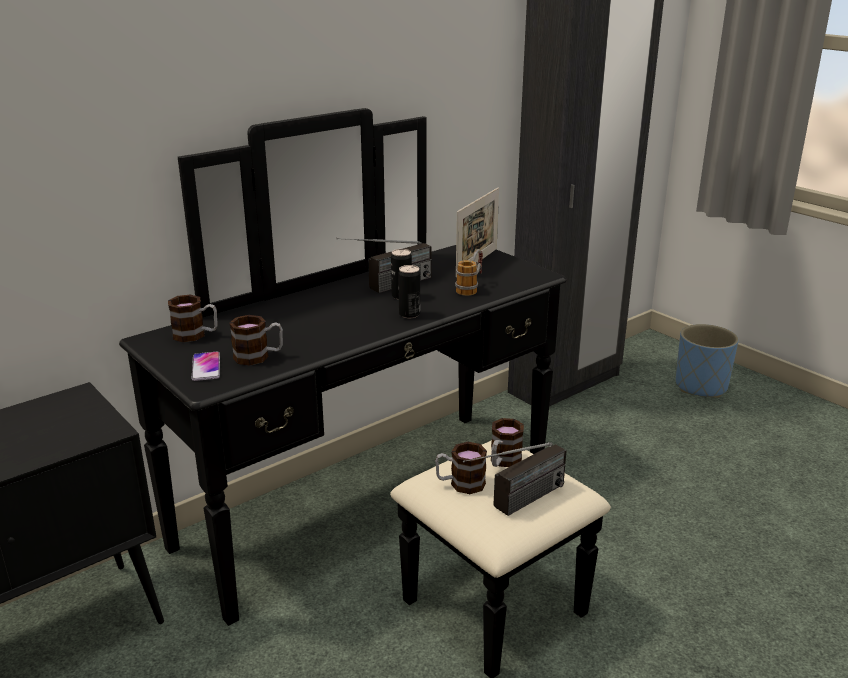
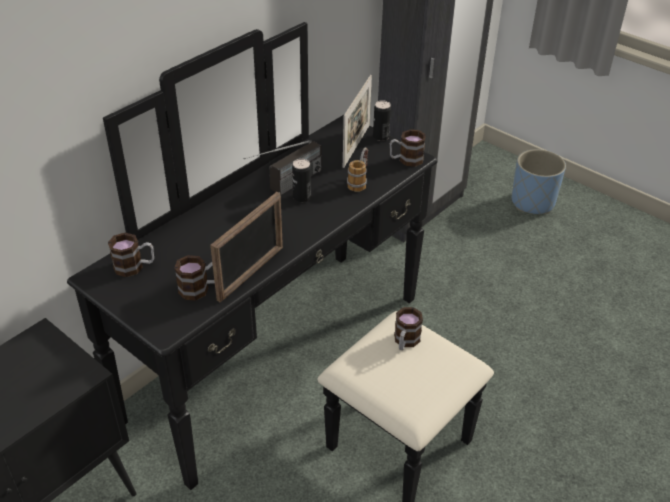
camera: 10 degrees left, 15 degrees up
(206, 367) = (158, 307): phone -> none
(321, 349) = (251, 273): none -> picture frame
(409, 314) = (315, 221): can -> can (380, 137)
(460, 484) = (376, 369): mug -> mug (406, 160)
(515, 505) = (424, 386): radio -> none

